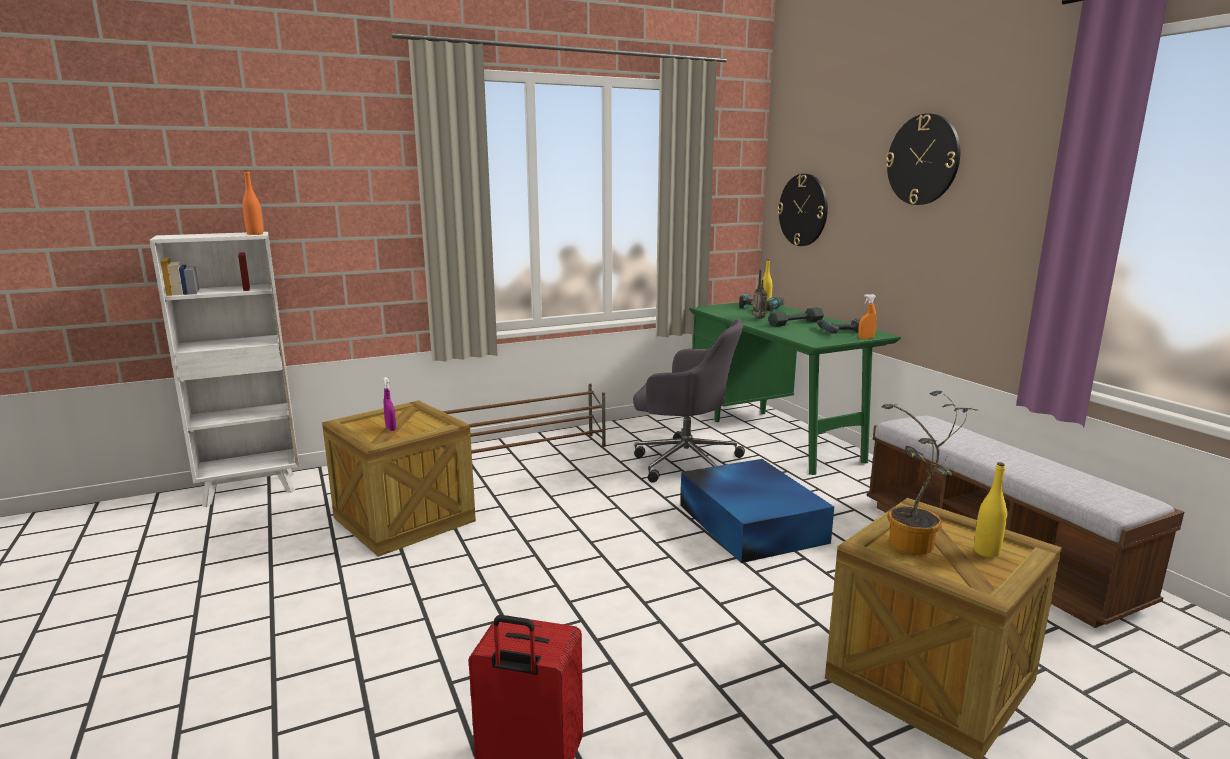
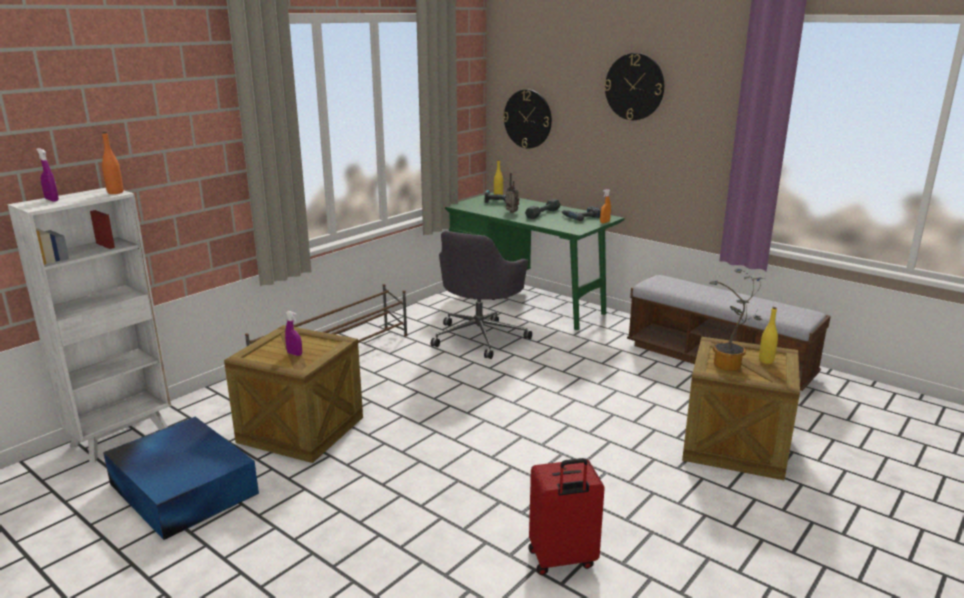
camera: 25 degrees left, 5 degrees up
(193, 235) = (52, 200): none -> purple spray bottle
(684, 462) = (480, 337): grey office chair -> grey office chair turned 120 degrees clockwise
(751, 522) = (564, 373): blue storage box -> blue storage box (183, 487)

